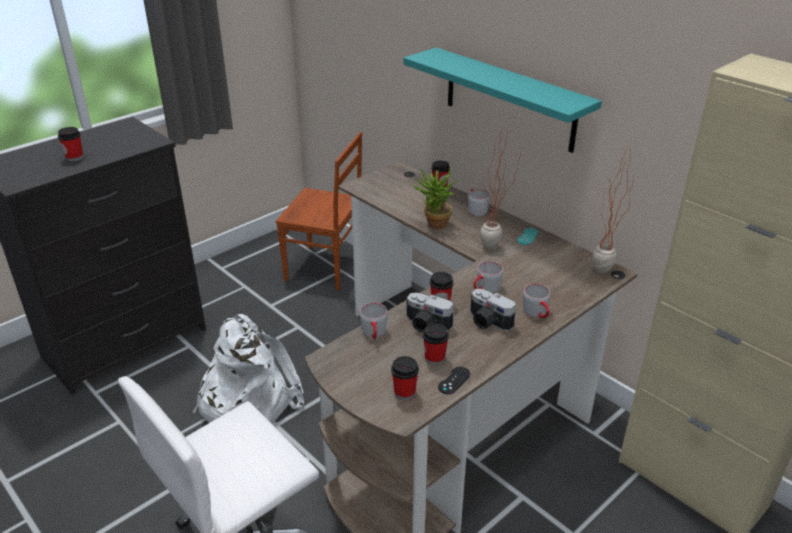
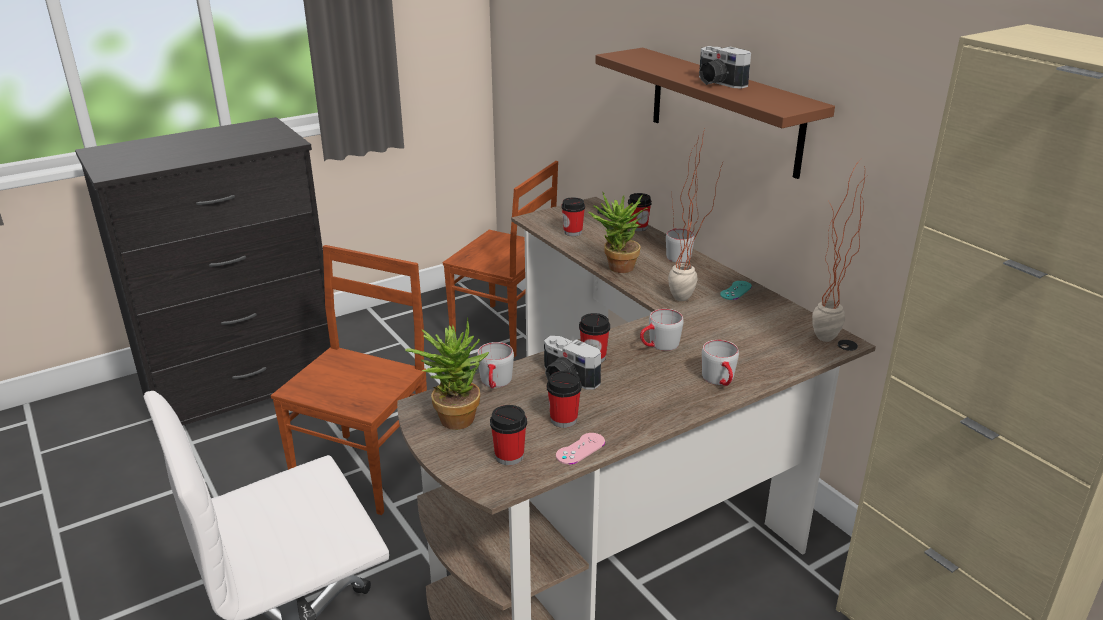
camera: 10 degrees right, 5 degrees down
(75, 158) = (190, 151): cup -> cup (573, 232)
(247, 399) = (365, 471): white backpack -> brown chair
(351, 365) = (452, 416): none -> potted plant
(454, 380) = (580, 449): black game controller -> pink game controller
(487, 322) = (649, 384): camera -> camera (717, 83)
(509, 99) = (724, 111): turquoise shelf -> brown shelf

